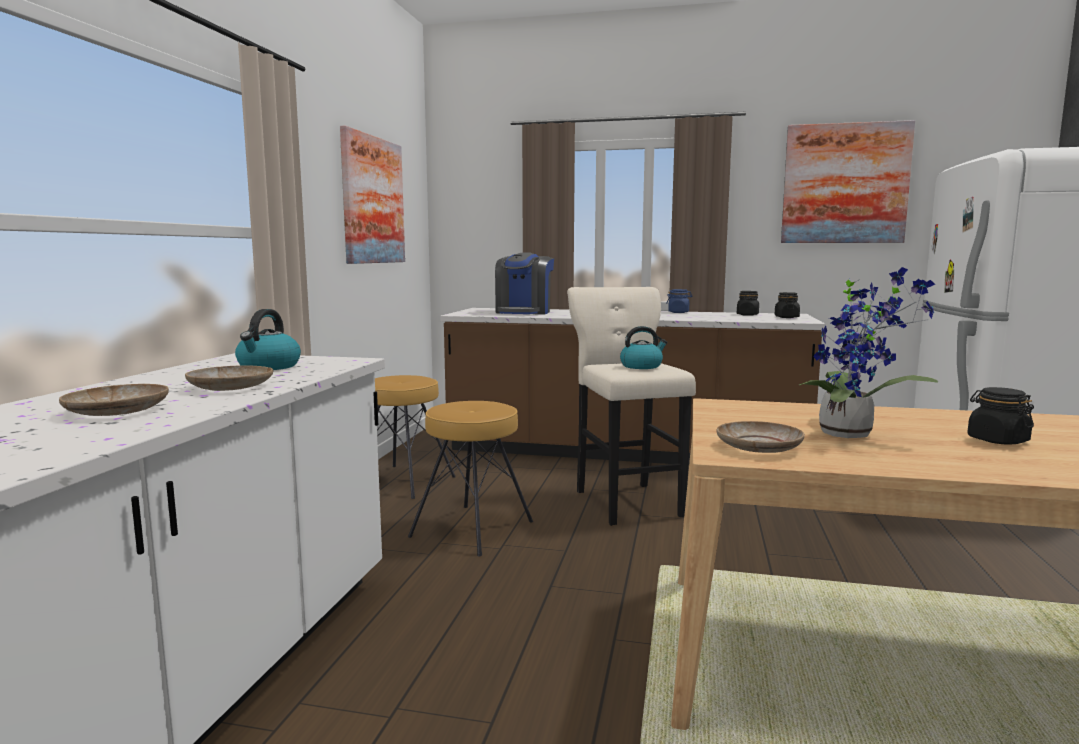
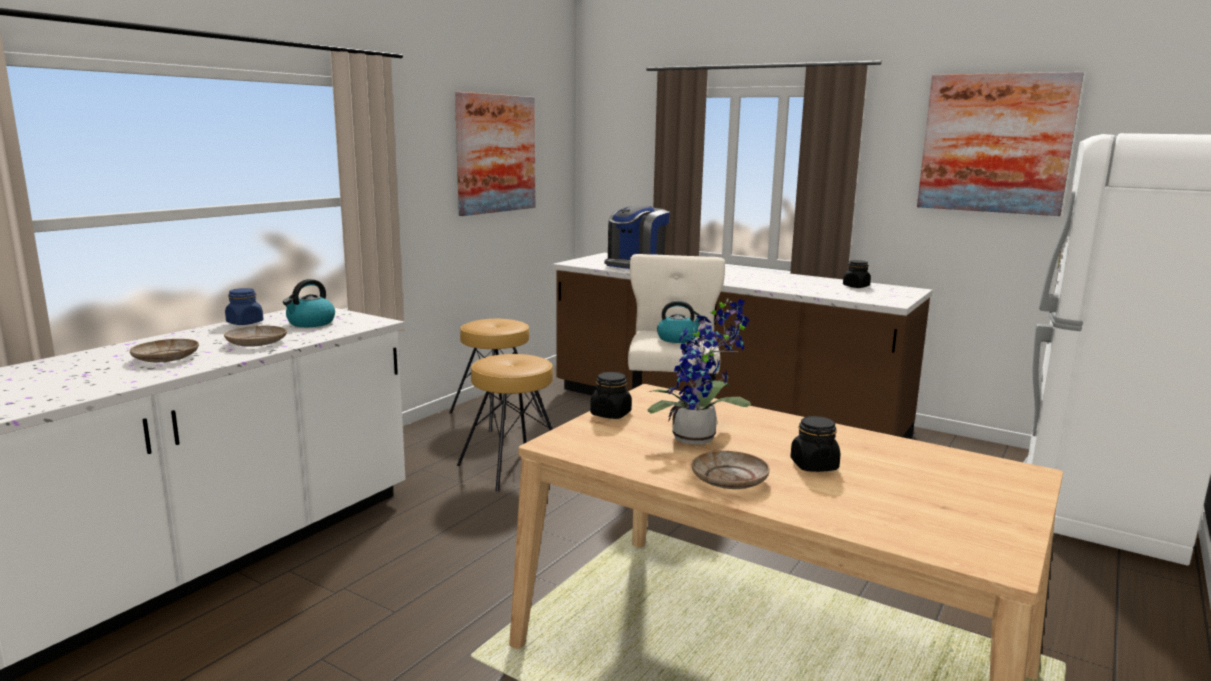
camera: 20 degrees right, 5 degrees up
(678, 312) = (791, 276): blue jar -> blue jar (245, 323)
(759, 447) = (594, 440): beige plate -> beige plate (729, 480)
(786, 317) = (888, 294): black jar -> black jar (611, 414)

